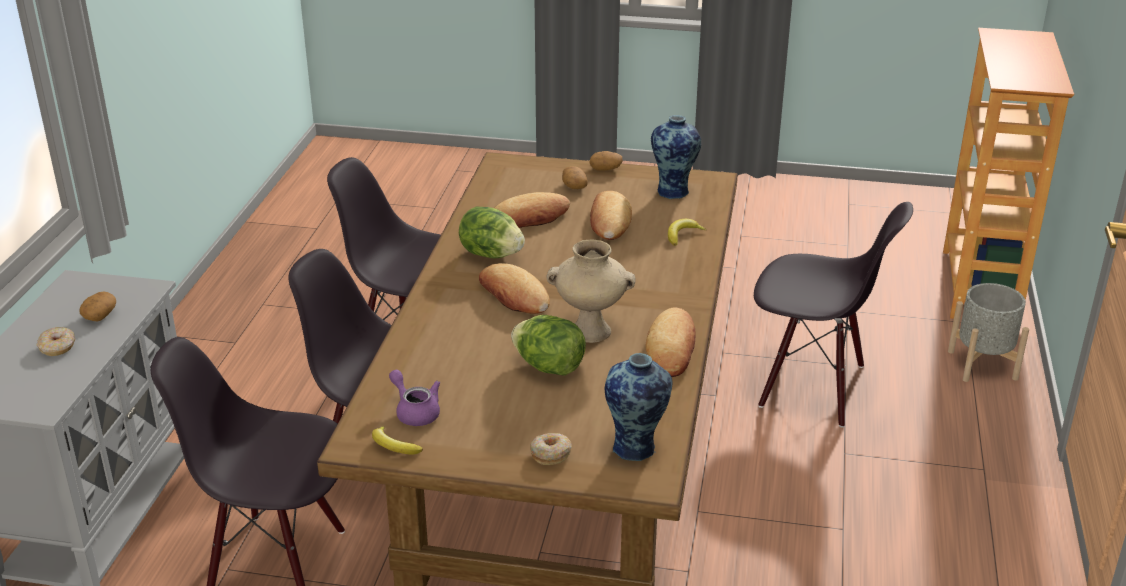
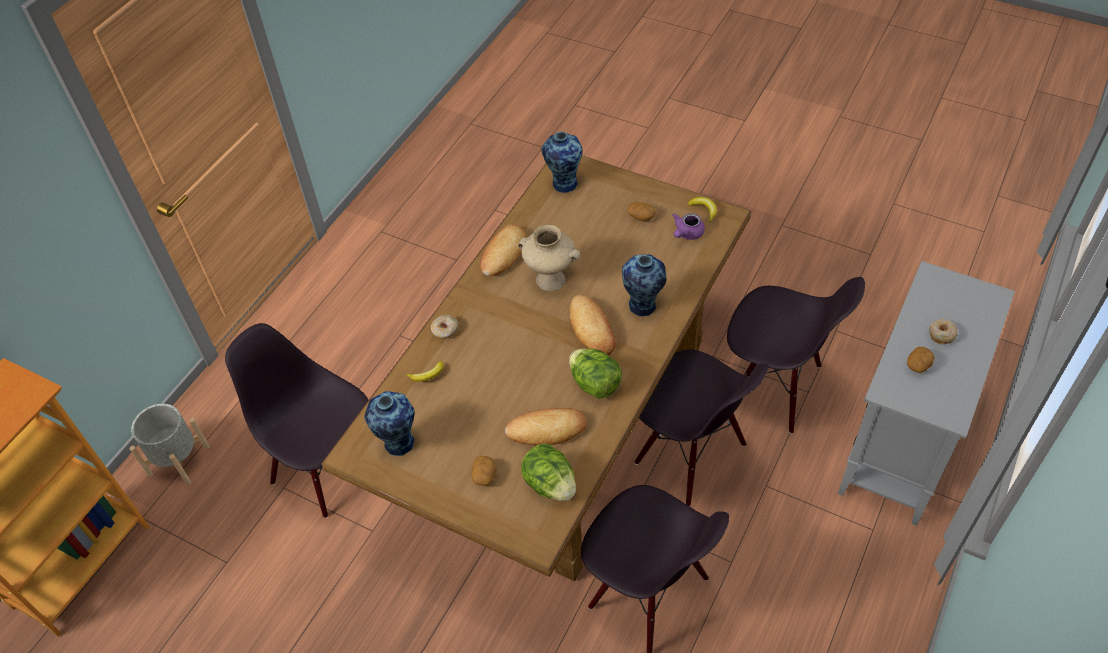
camera: 160 degrees left, 20 degrees up
(415, 411) = (687, 233): purple teapot -> purple teapot turned 60 degrees clockwise
(457, 324) = (642, 307): none -> vase
(549, 367) = (591, 253): lettuce -> lettuce (550, 484)
(550, 454) = (613, 189): donut -> donut (445, 330)
(606, 168) = (440, 500): potato -> potato (641, 216)
(609, 221) = (478, 409): bread -> none

